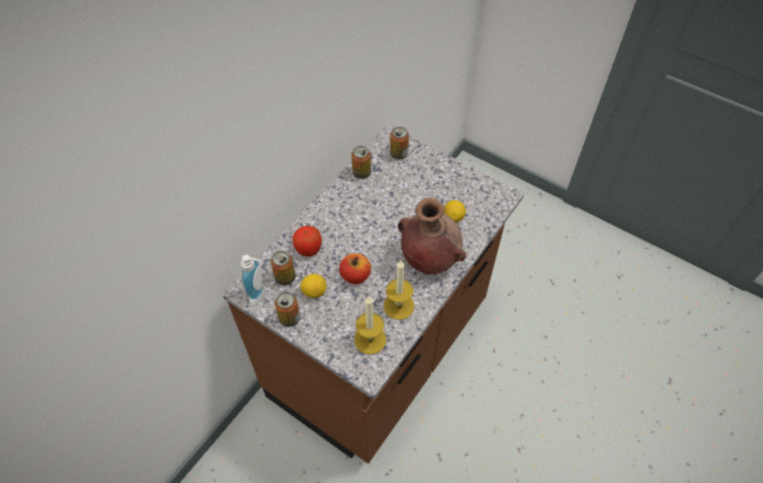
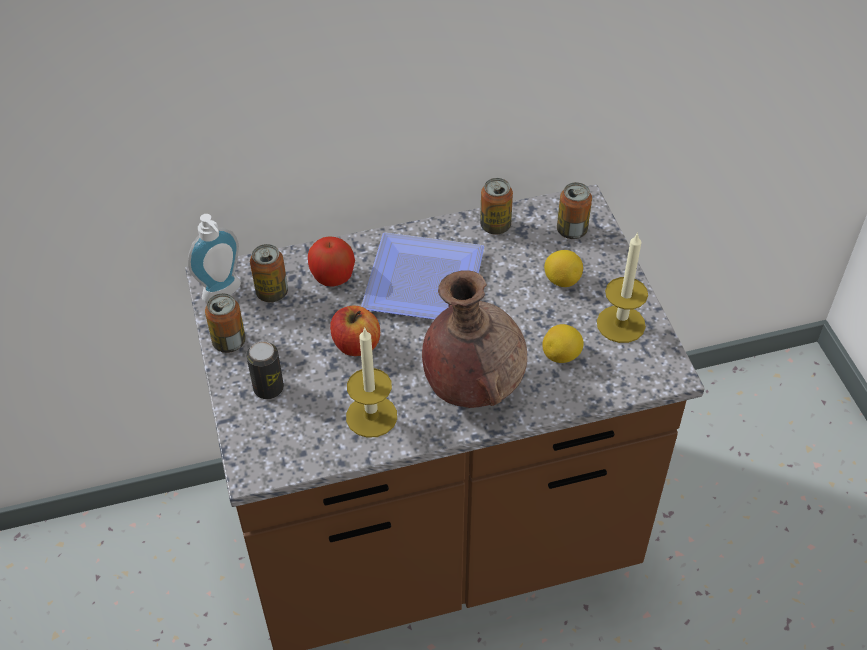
camera: 40 degrees right, 5 degrees down
(314, 292) = (288, 331): lemon -> lemon (562, 280)
(335, 327) = (268, 388): none -> can
(357, 220) = (428, 279): none -> plate
(370, 339) = (294, 431): candle -> candle (621, 324)

